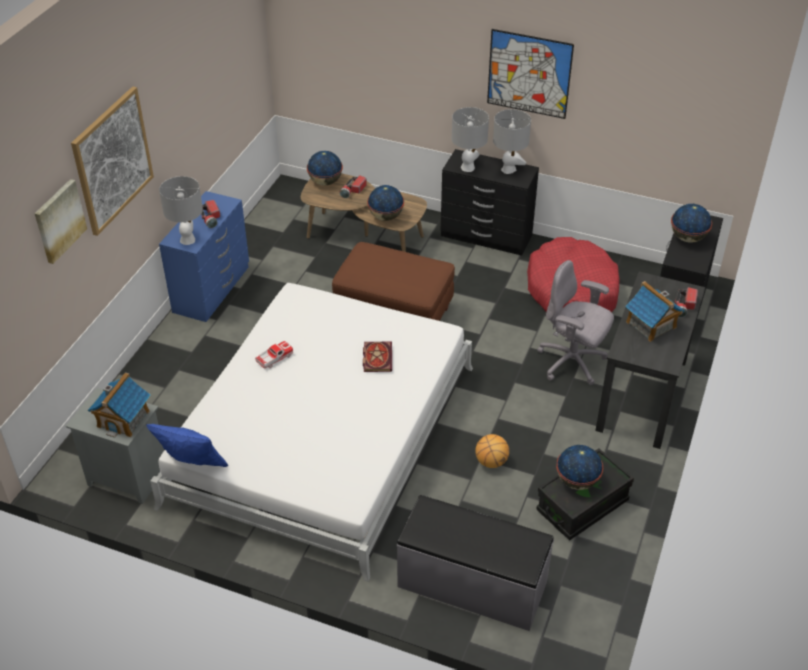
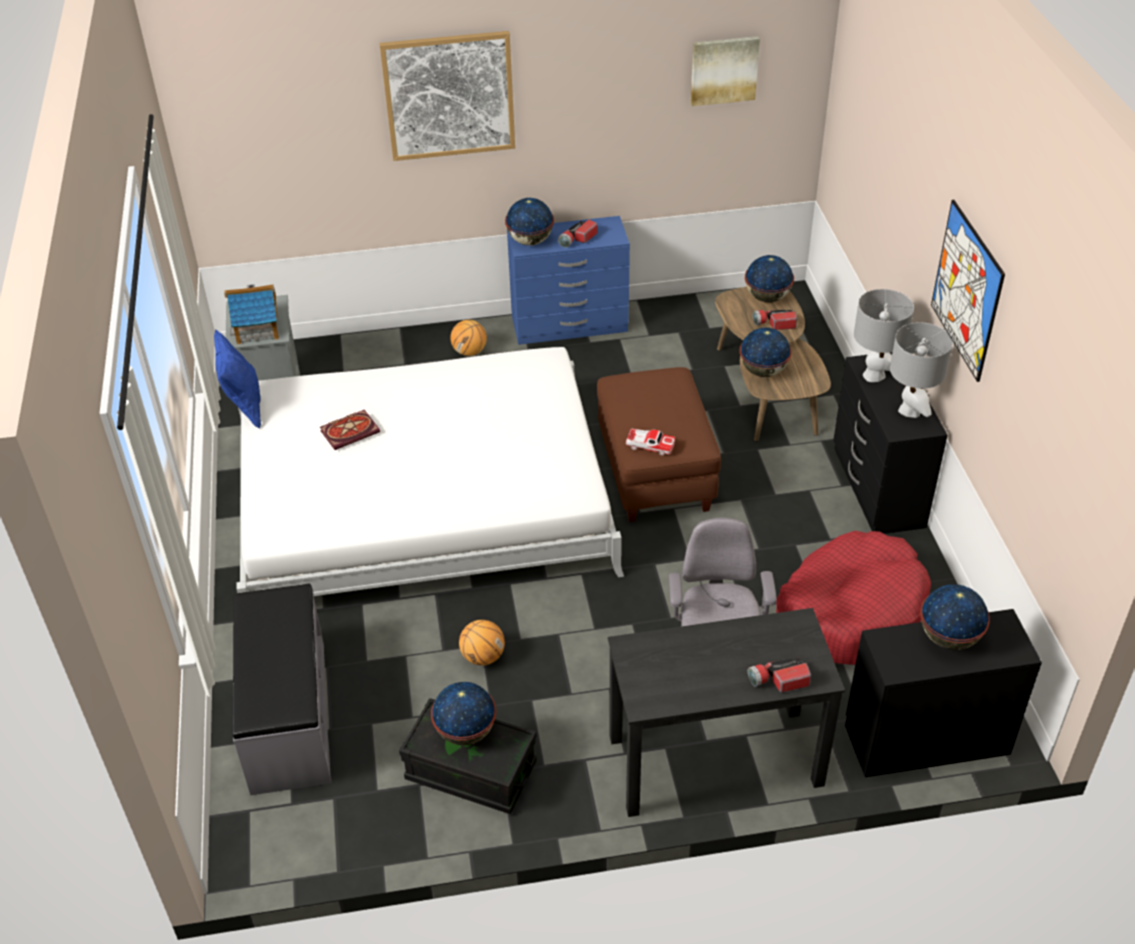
camera: 60 degrees right, 0 degrees up
(59, 220) = (339, 114): picture -> picture (723, 70)
(188, 239) = (530, 241): grey table lamp -> globe
(188, 348) = (470, 352): none -> basketball
(274, 358) = (436, 390): toy car -> toy car (650, 445)
(376, 357) = (495, 461): book -> book (351, 431)
(651, 325) = (709, 658): toy house -> none

